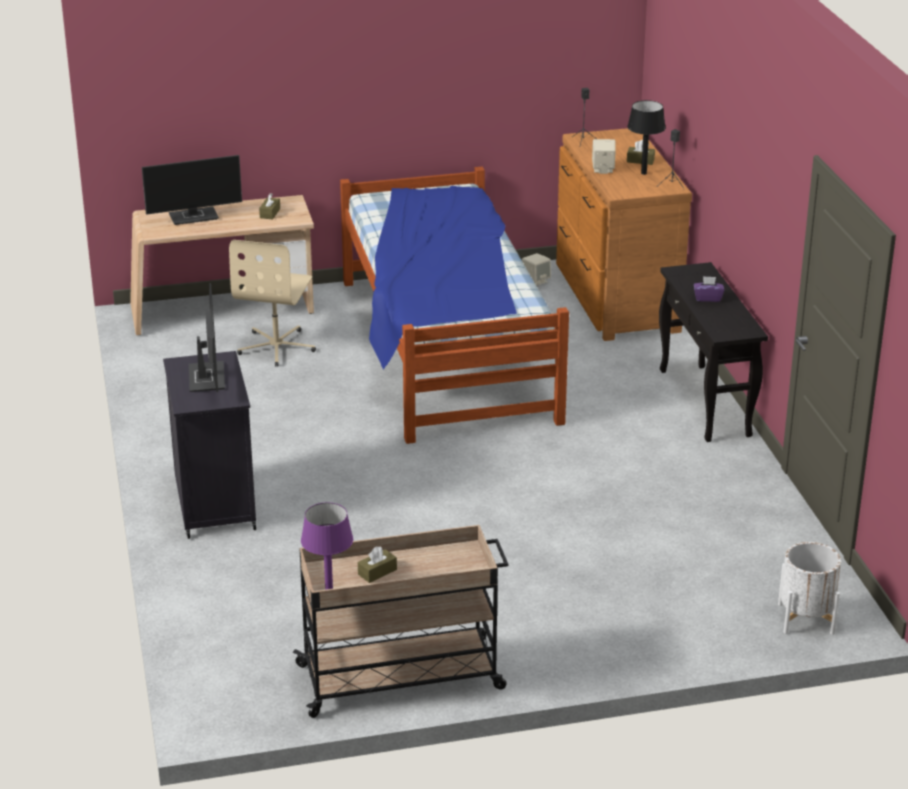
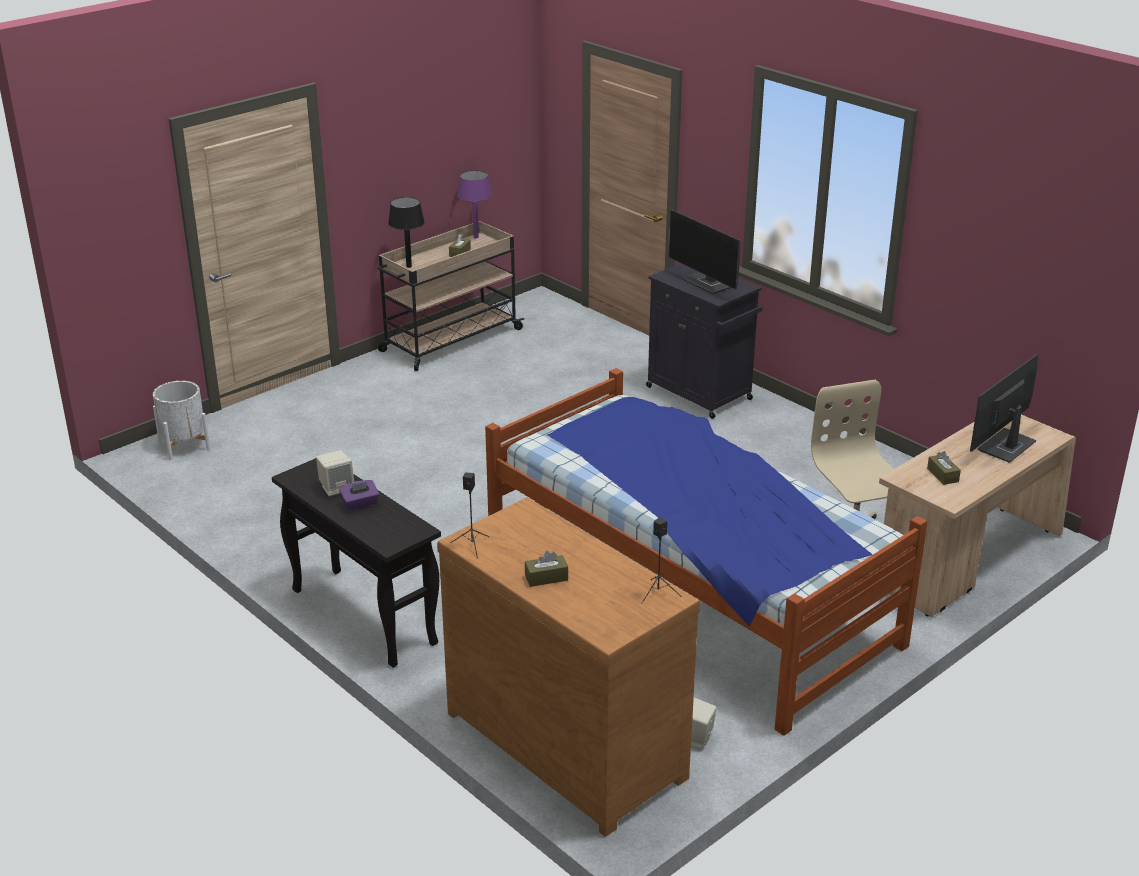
camera: 150 degrees right, 0 degrees up
(603, 169) = (581, 545): beige speaker -> beige speaker (336, 488)
(643, 173) = (523, 554): black table lamp -> black table lamp (409, 266)

